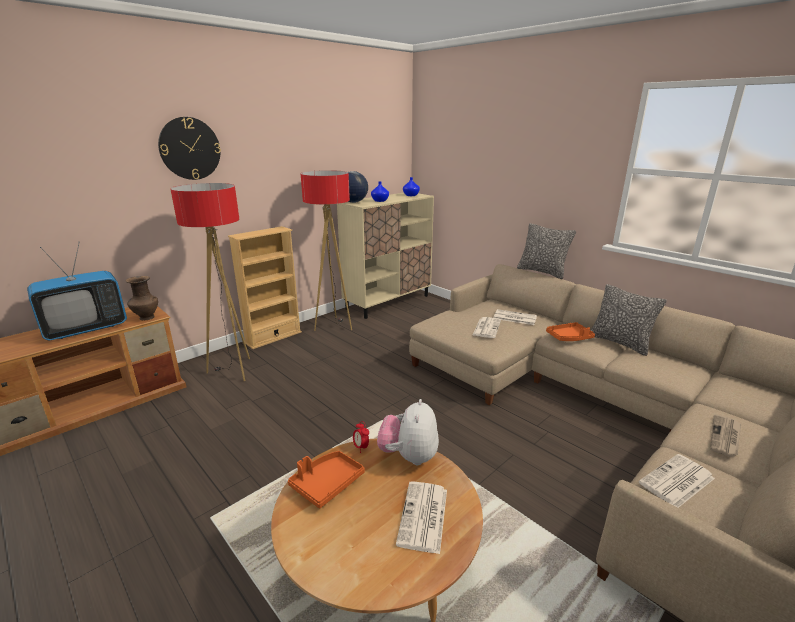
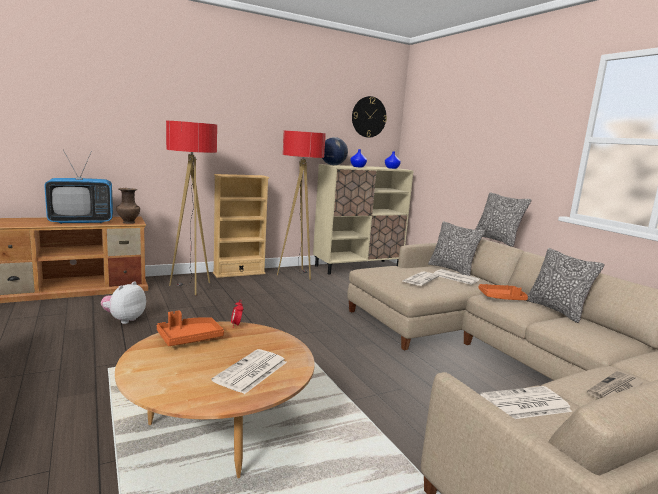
camera: 15 degrees right, 10 degrees down
(190, 148) = (195, 98): wall clock -> wall clock (368, 117)
(409, 456) = (272, 337): plush toy -> plush toy (124, 320)
(503, 305) = (452, 269): none -> pillow

